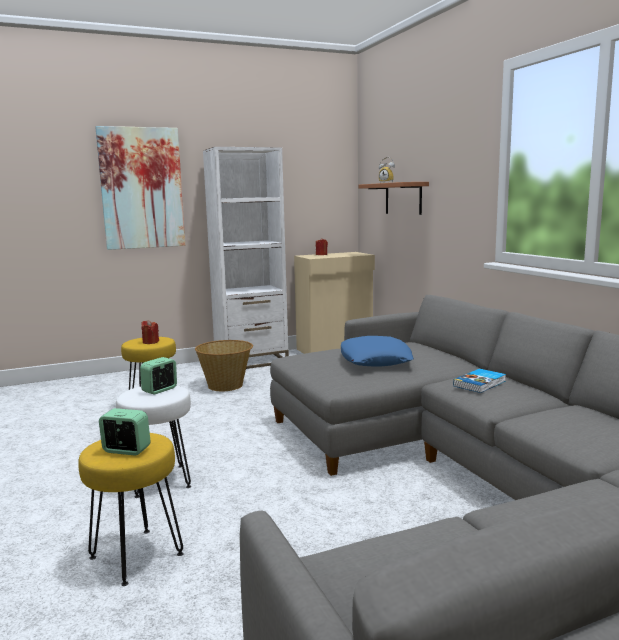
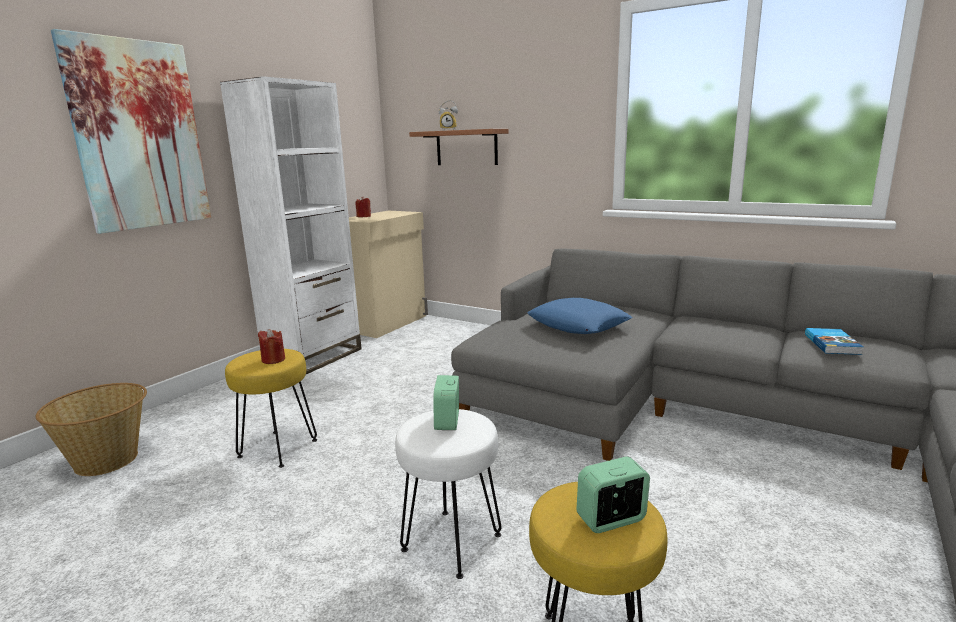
camera: 35 degrees left, 5 degrees up
(226, 385) = (331, 394): basket -> basket (108, 460)
(480, 383) = (710, 328): book -> book (833, 344)

